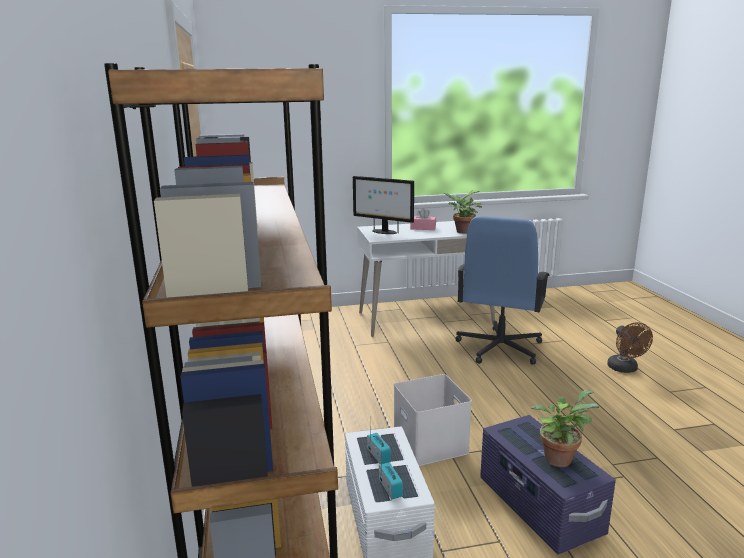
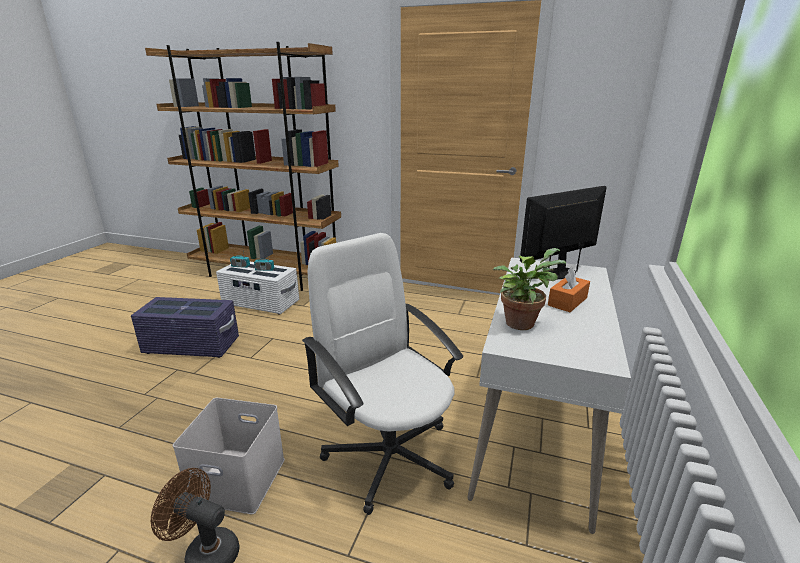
camera: 120 degrees right, 5 degrees up
(423, 228) = (567, 301): pink tissue box -> orange tissue box
(428, 443) = (295, 335): white storage box -> white storage box (240, 478)
(499, 348) = (389, 455): blue office chair -> white office chair
(559, 457) = (172, 308): potted plant -> none

